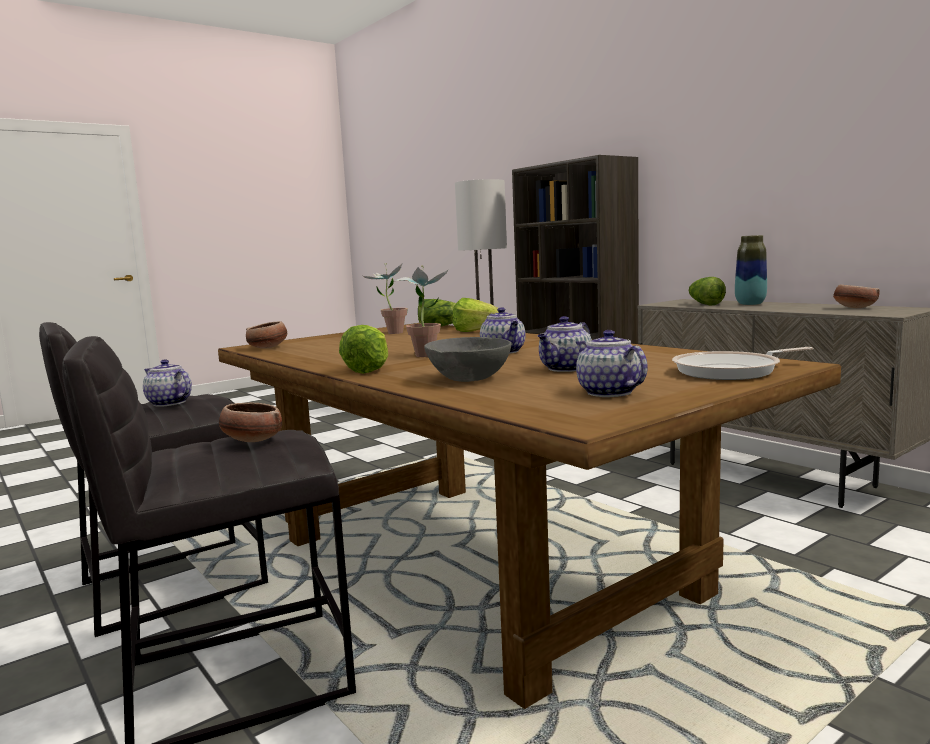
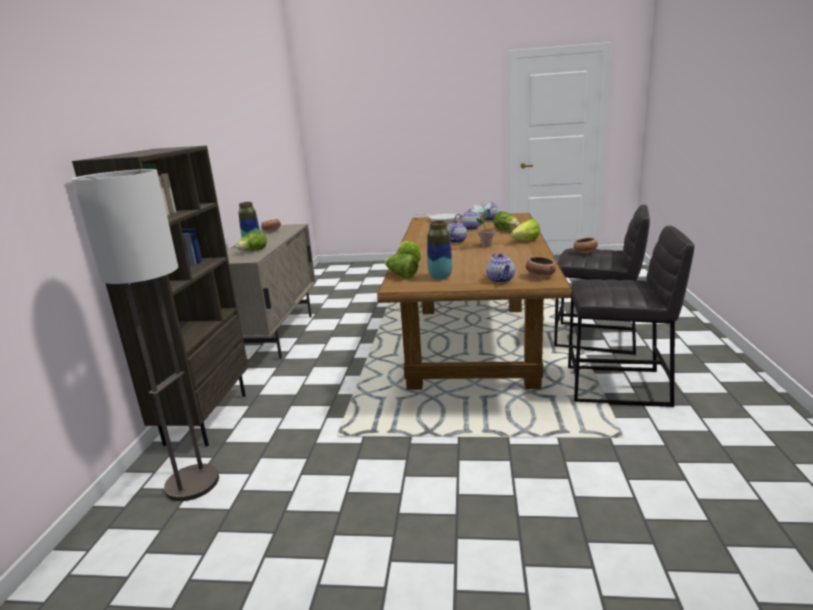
camera: 135 degrees left, 10 degrees up
(168, 403) = (614, 284): teapot -> teapot (501, 280)
(390, 332) = (440, 277): potted plant -> vase
(469, 378) = (506, 230): grey bowl -> lettuce

